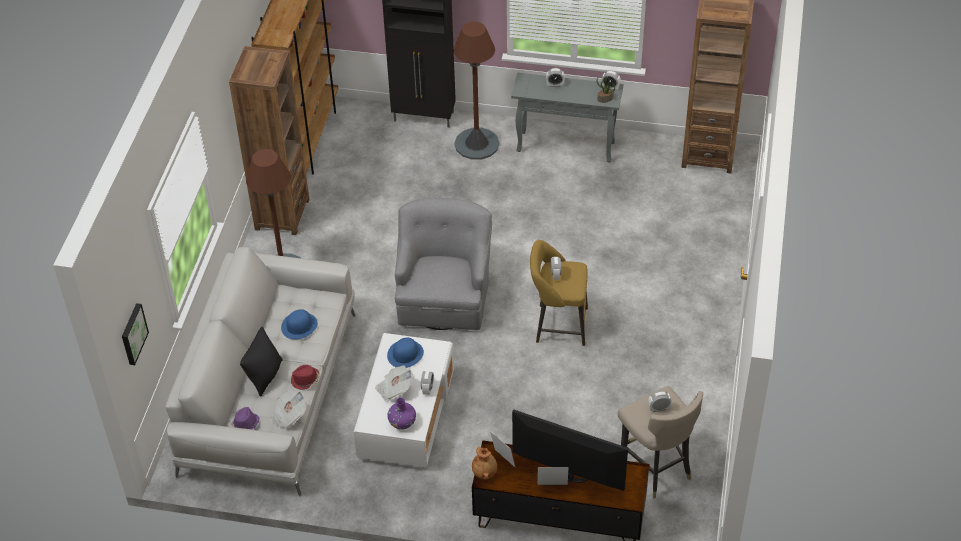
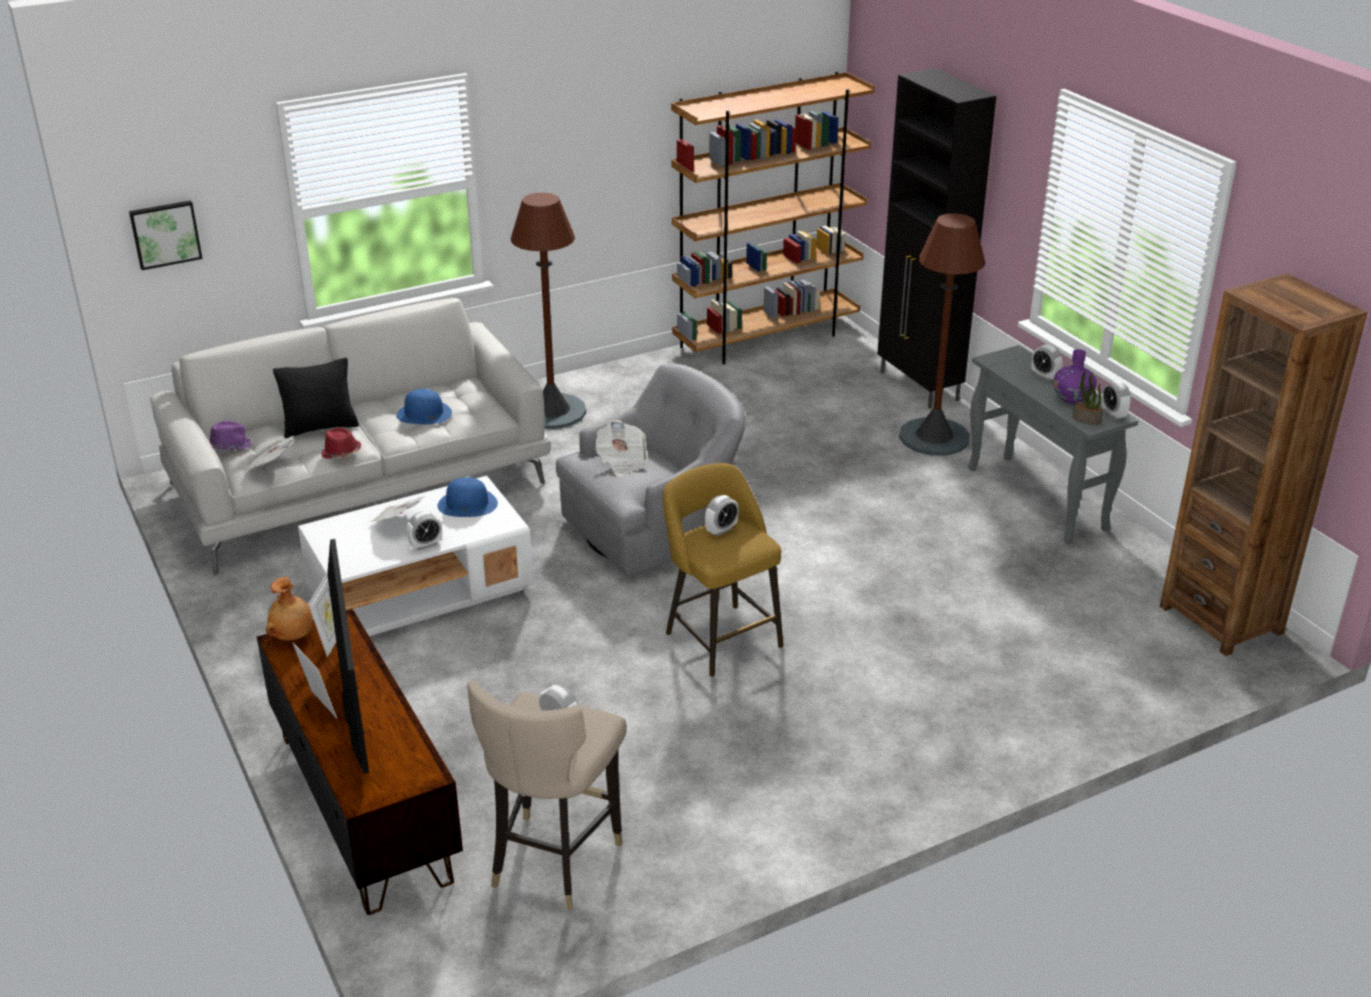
camera: 50 degrees right, 15 degrees down
(282, 214) = (636, 374): brown bookcase -> none
(402, 422) = (347, 552): purple vase -> purple vase (1072, 398)
(432, 274) = (621, 461): none -> newspaper

